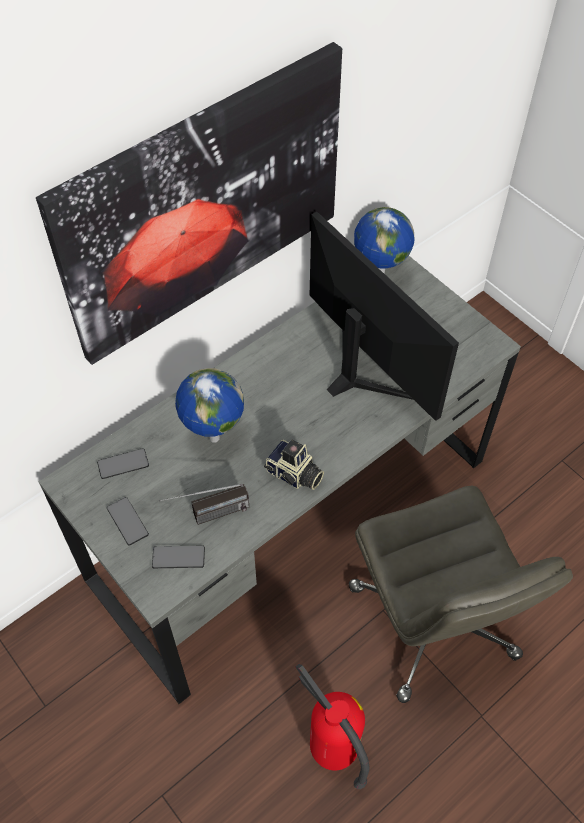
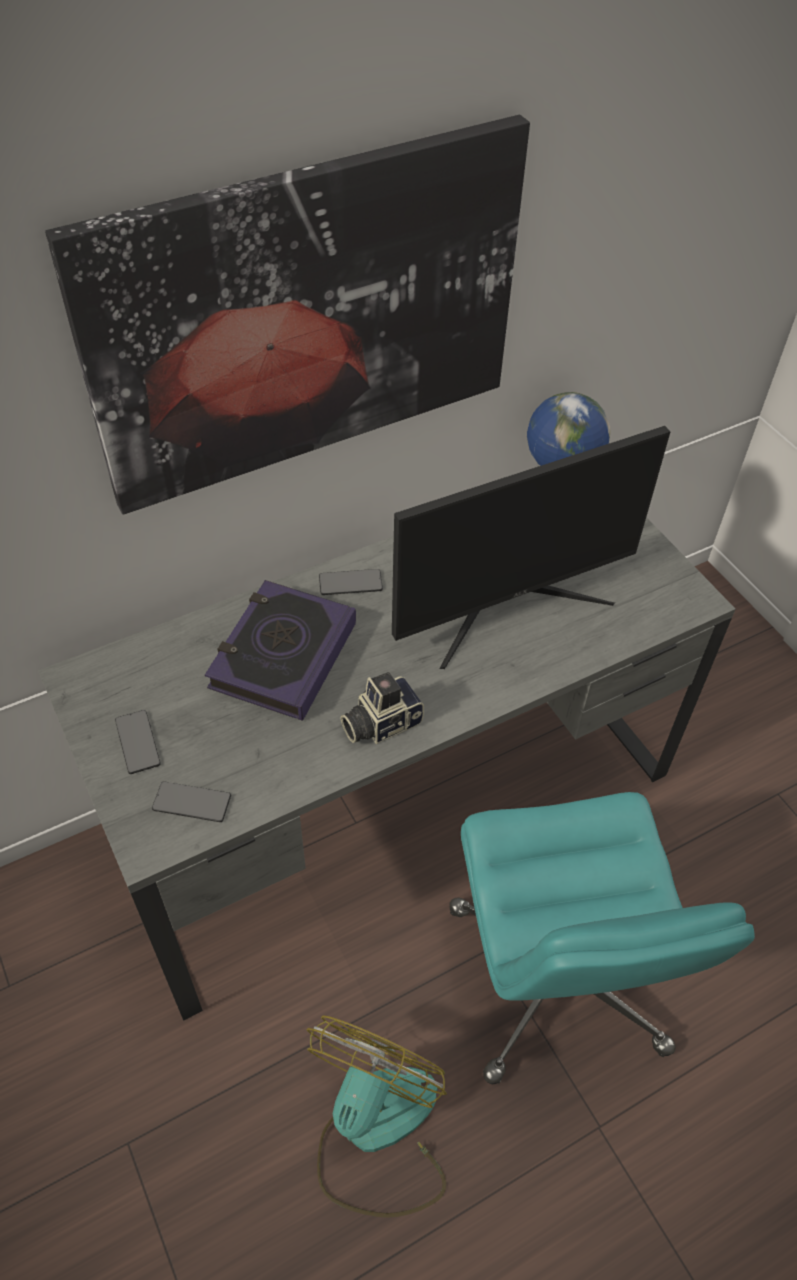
camera: 10 degrees right, 5 degrees down
(123, 464) = (154, 668): phone -> phone (350, 583)
(207, 516) = (247, 755): radio -> none
(213, 438) = (283, 655): globe -> book
(294, 475) = (380, 723): camera -> camera turned 105 degrees clockwise
(332, 750) = (376, 1131): fire extinguisher -> fan
(363, 371) = (509, 605): monitor -> monitor turned 90 degrees clockwise
(434, 623) = (557, 980): grey office chair -> turquoise office chair

